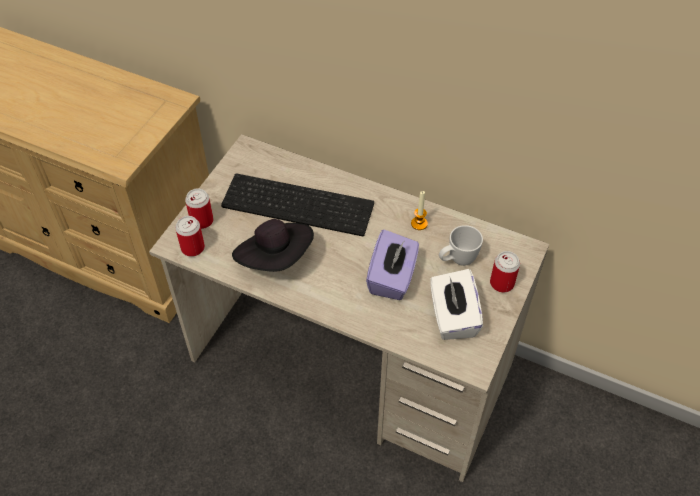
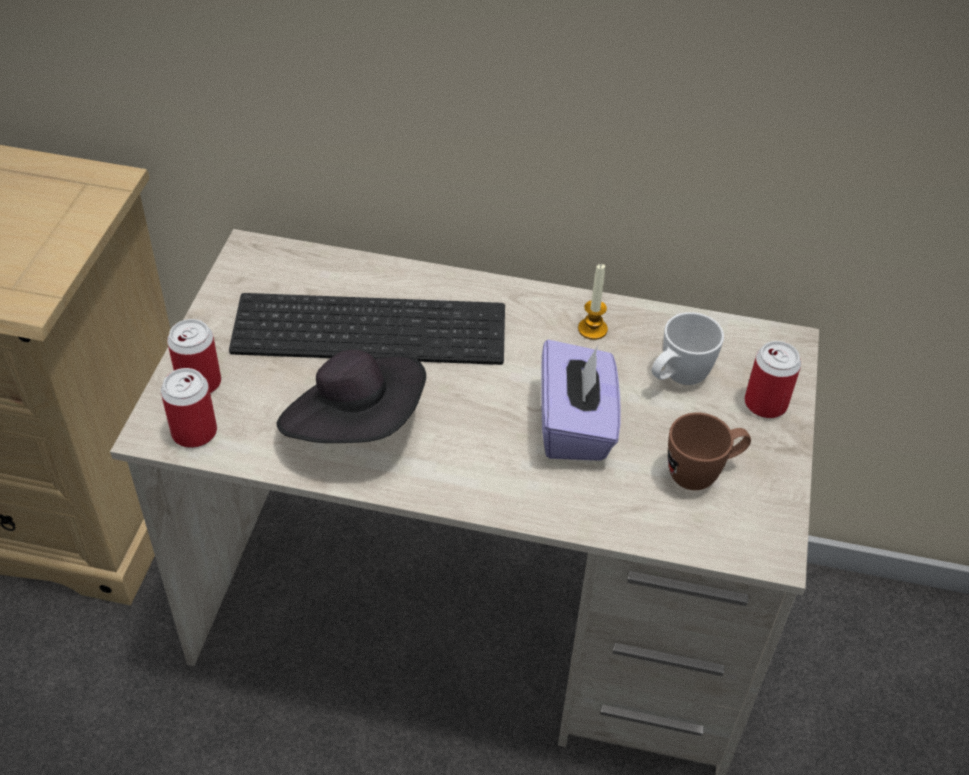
camera: 15 degrees left, 5 degrees down
(452, 317) = (702, 473): white tissue box -> brown mug

